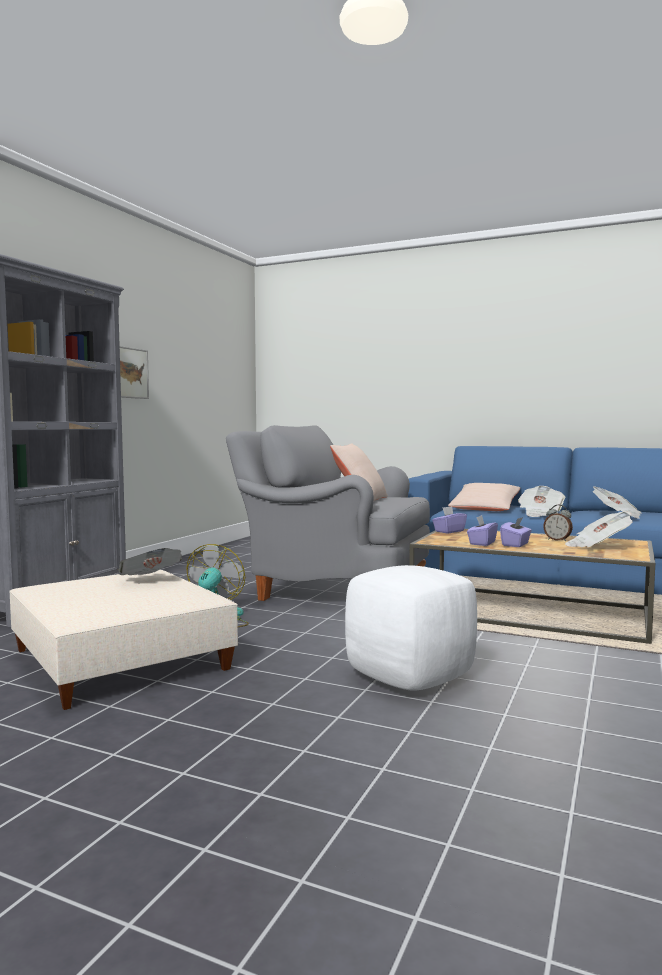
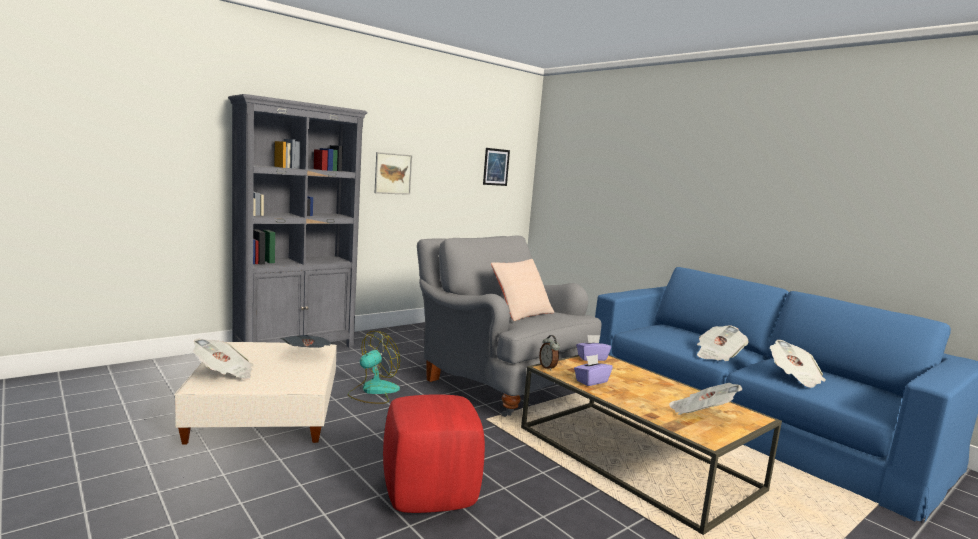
camera: 25 degrees right, 5 degrees up
(87, 608) = (225, 373): none -> newspaper
(224, 367) = (496, 167): none -> picture
(409, 676) = (430, 493): white ottoman -> red ottoman
(484, 508) = (673, 336): beige pillow -> none
(515, 544) = (620, 391): purple tissue box -> none
(557, 540) = (676, 394): alarm clock -> alarm clock (548, 367)

